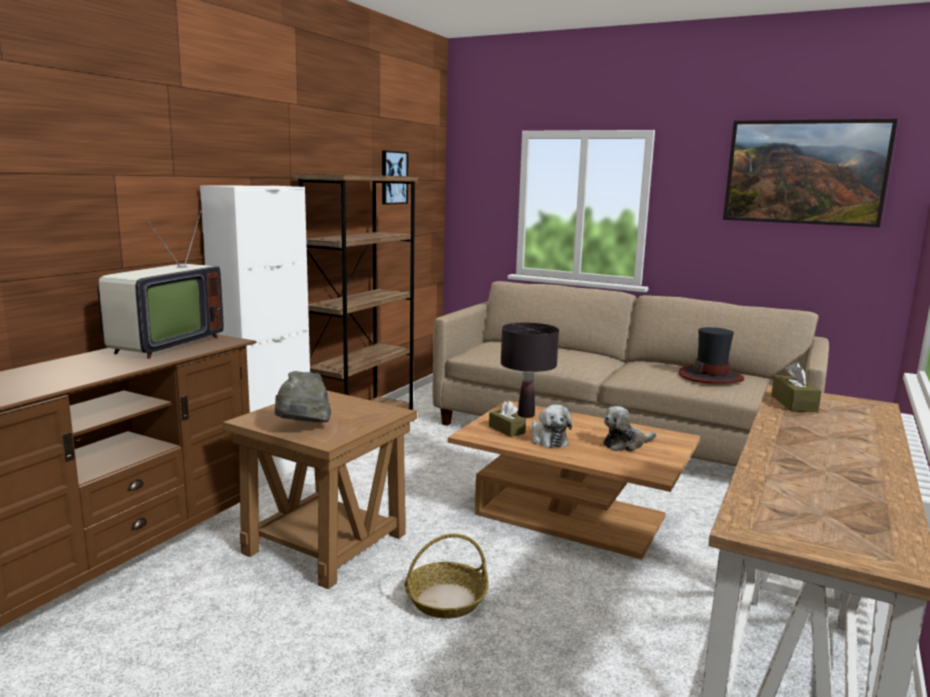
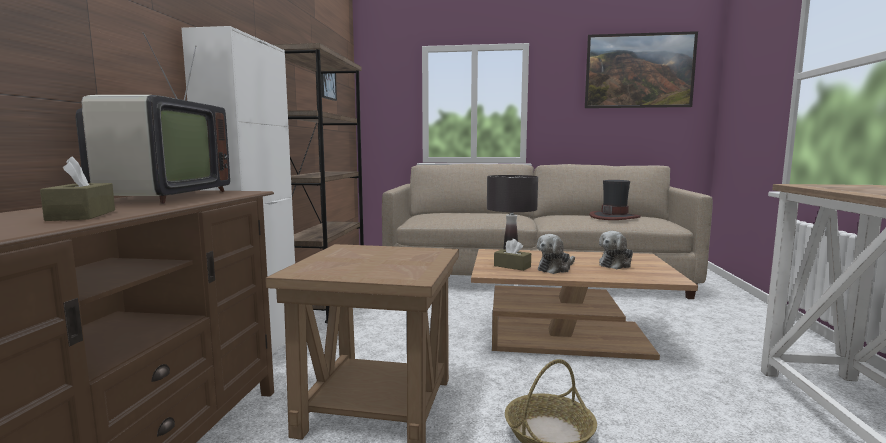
camera: 20 degrees left, 5 degrees down
(302, 428) = (369, 272): grey hat -> none
(548, 439) = (555, 268): plush toy -> plush toy turned 90 degrees clockwise
(794, 403) = (830, 187): brown tissue box -> brown tissue box (82, 215)

